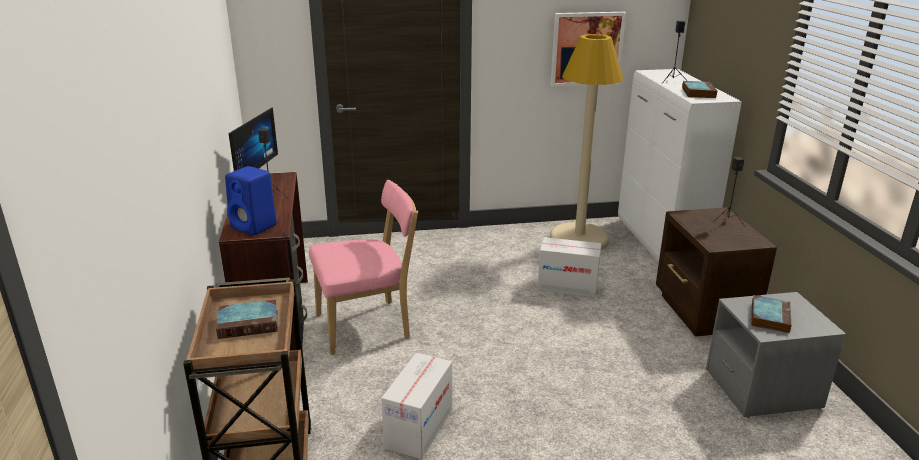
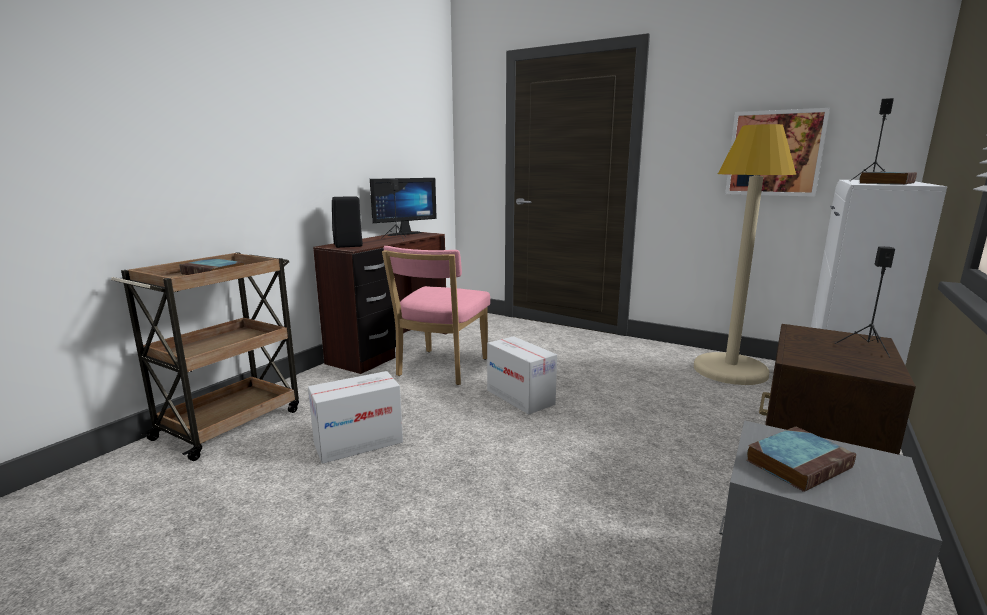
camera: 40 degrees right, 10 degrees down
(255, 226) = (348, 245): blue speaker -> black speaker
(367, 325) = (440, 369): pink chair -> pink chair turned 90 degrees clockwise
(567, 286) = (658, 399): cardboard box -> cardboard box (520, 397)

